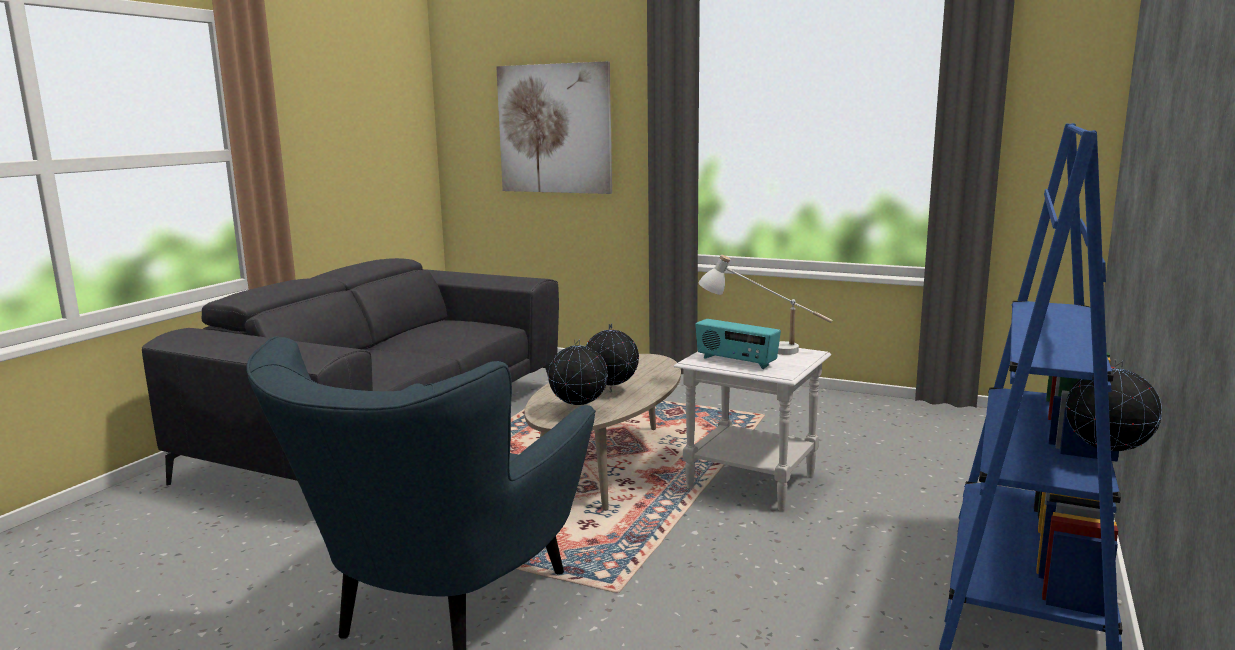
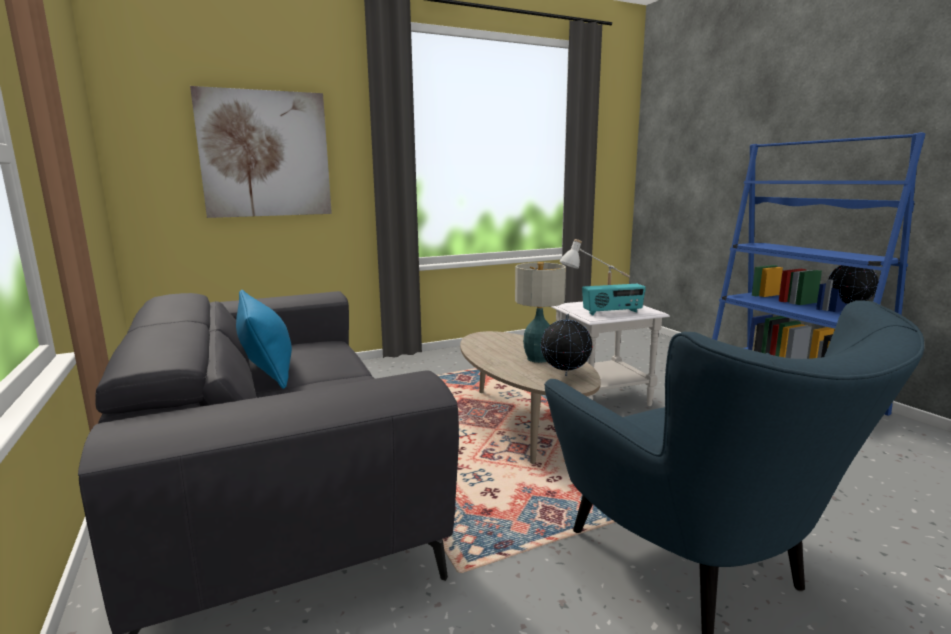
camera: 50 degrees left, 0 degrees up
(413, 333) = (267, 367): none -> blue pillow
(611, 391) = (538, 359): globe -> table lamp

